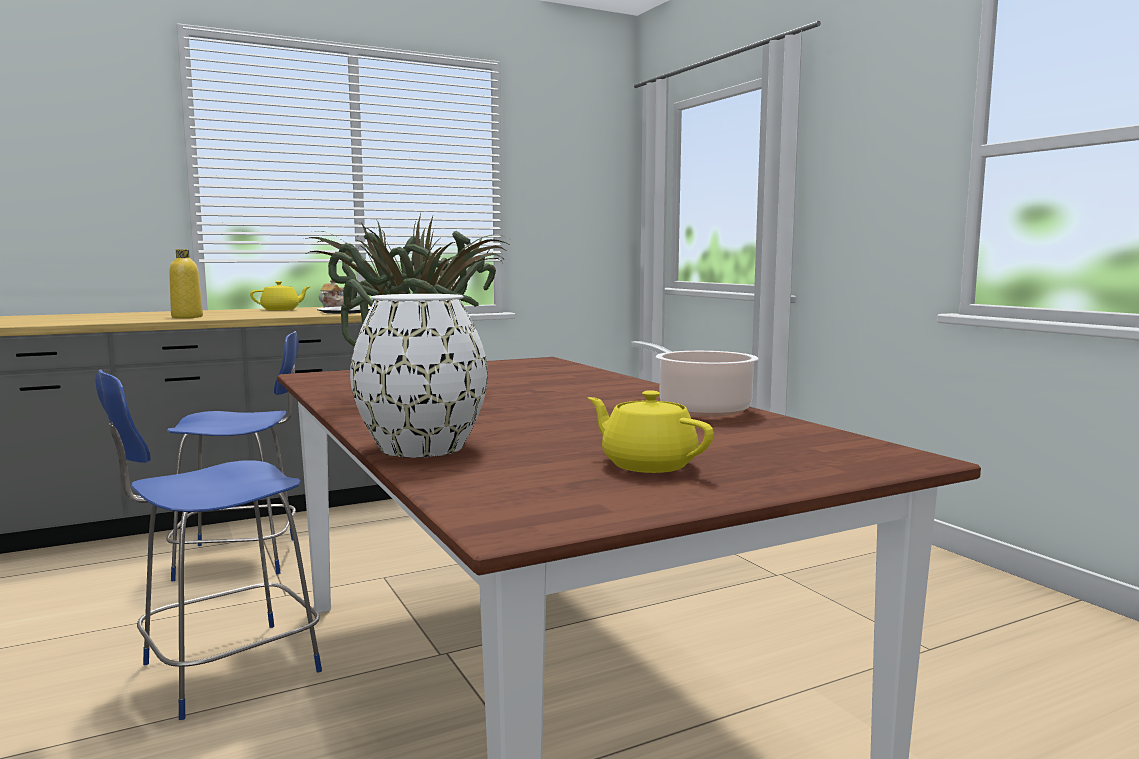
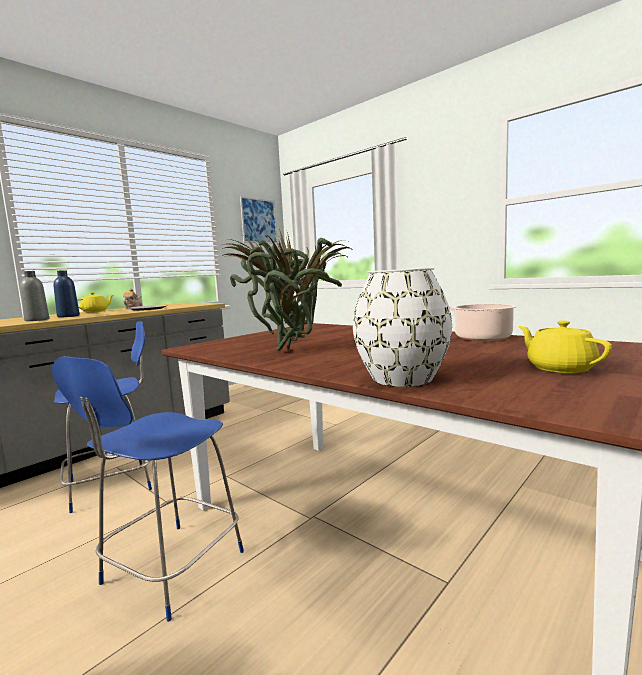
camera: 20 degrees left, 0 degrees up
(187, 317) = (37, 320): yellow bottle -> grey bottle
(232, 314) = (68, 316): none -> blue bottle
(585, 169) = (259, 221): none -> picture
(647, 464) = (560, 368): yellow teapot -> yellow teapot turned 45 degrees clockwise

